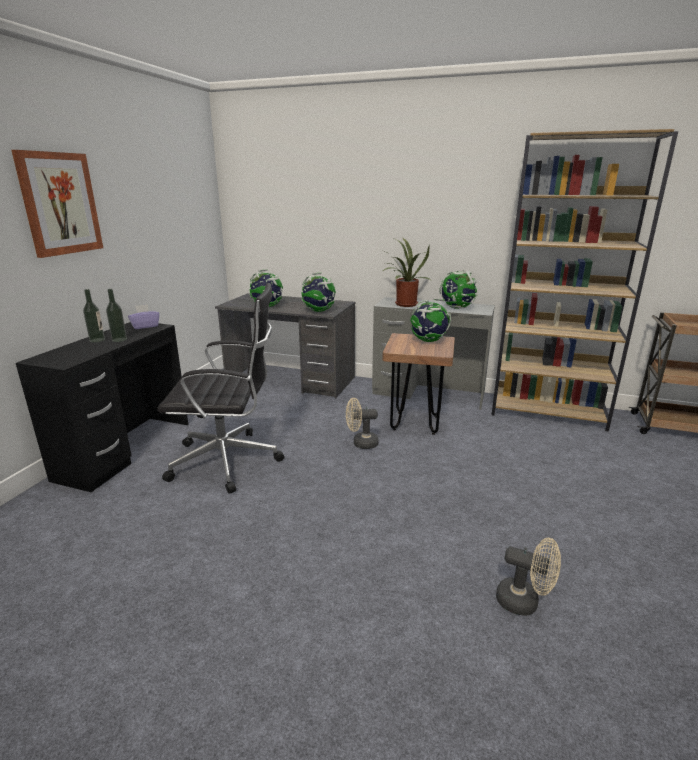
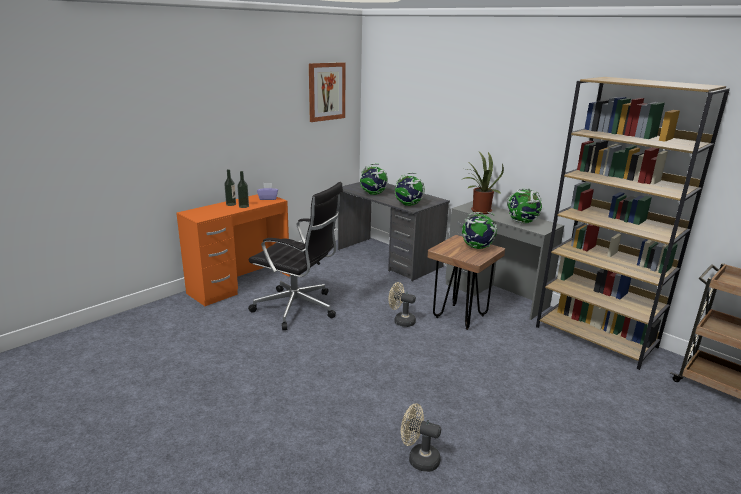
camera: 25 degrees right, 0 degrees up
(60, 204) = (222, 110): picture -> picture (326, 91)
(125, 450) = (240, 284): black desk -> orange desk
(524, 602) = (418, 458): beige fan -> beige fan turned 150 degrees clockwise

